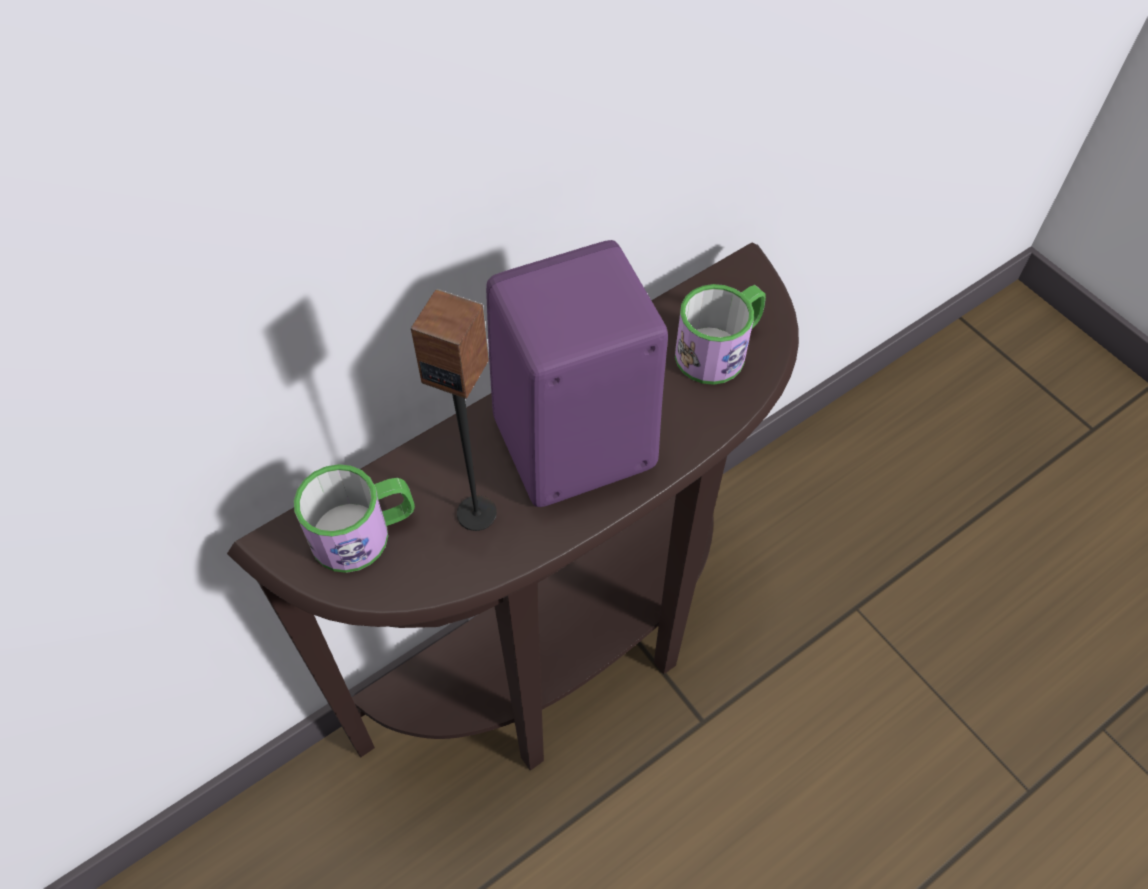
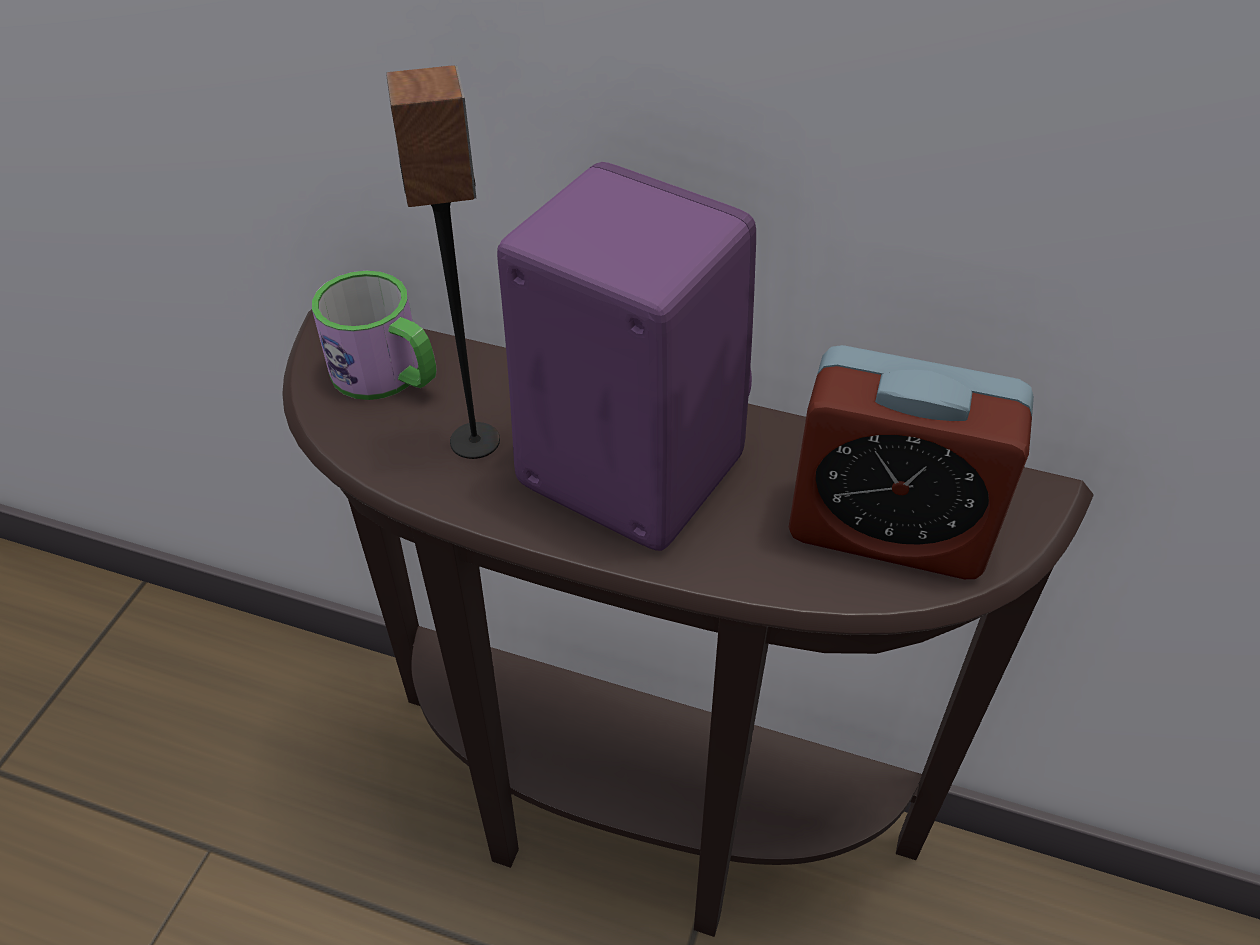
camera: 55 degrees right, 10 degrees down
(720, 349) = (887, 530): mug -> alarm clock

